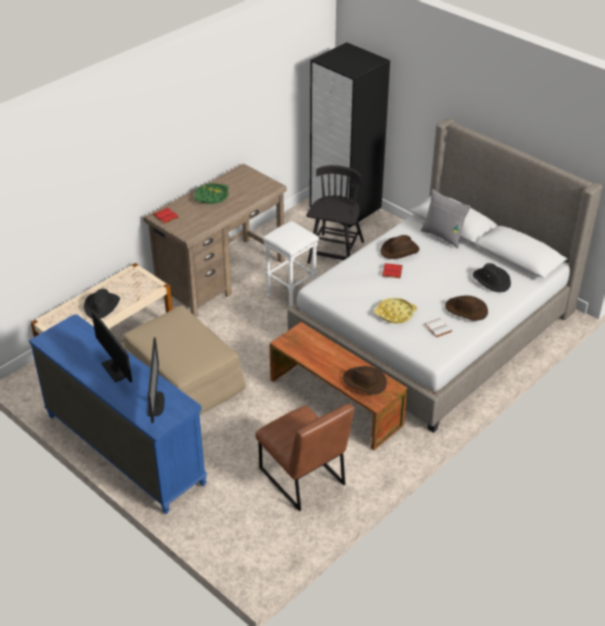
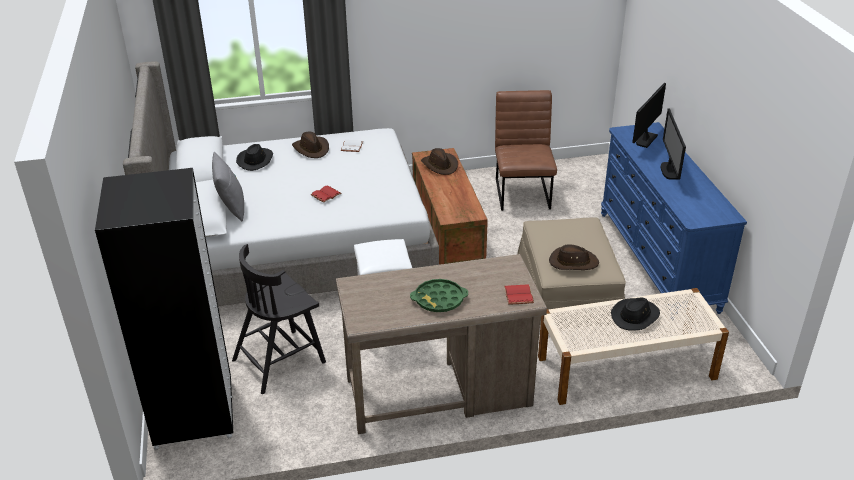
camera: 145 degrees left, 5 degrees down
(395, 314) = (370, 166): yellow tray -> none
(399, 250) = (290, 211): brown hat -> brown hat (573, 262)

